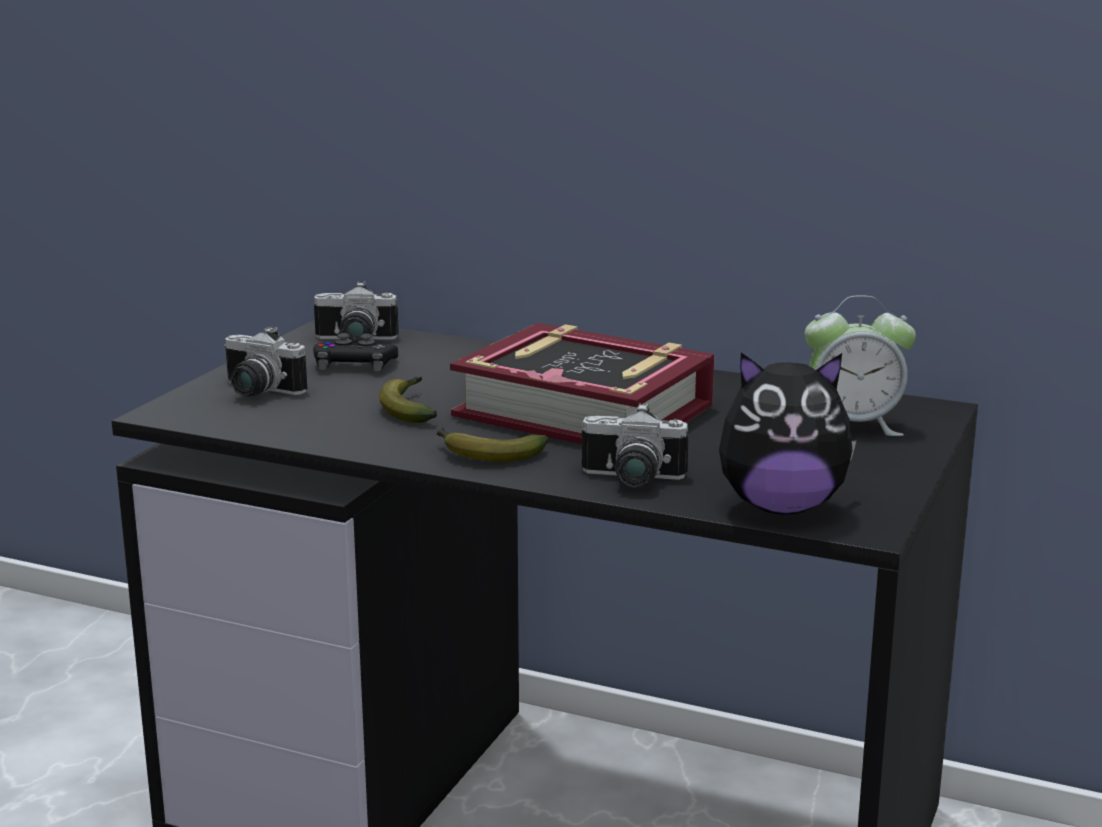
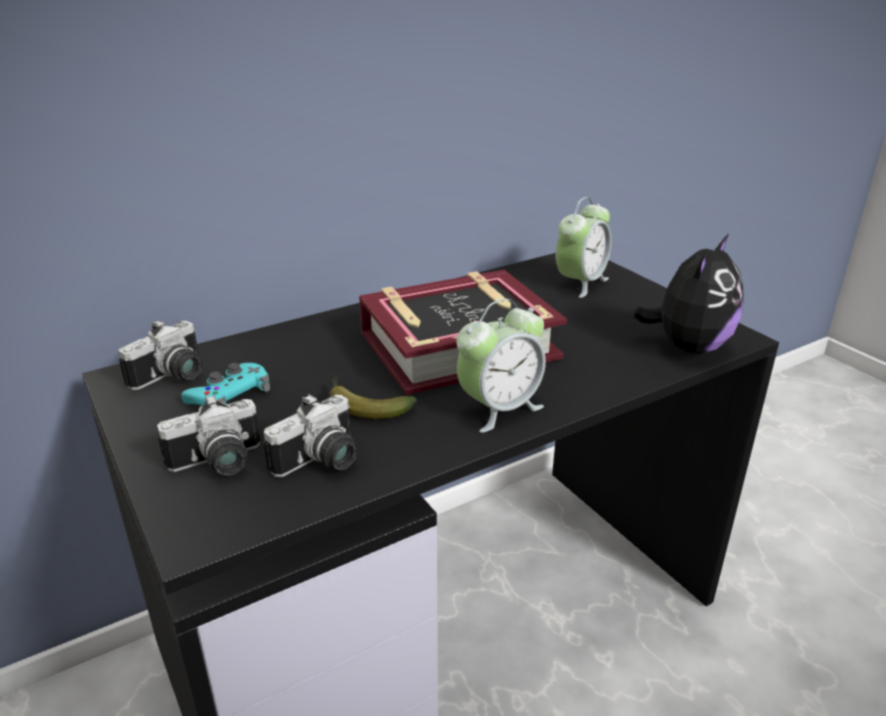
camera: 55 degrees left, 10 degrees up
(355, 365) = (230, 395): black game controller -> turquoise game controller
(485, 454) = (499, 409): banana -> alarm clock
(631, 480) = (602, 375): camera -> camera (322, 462)

